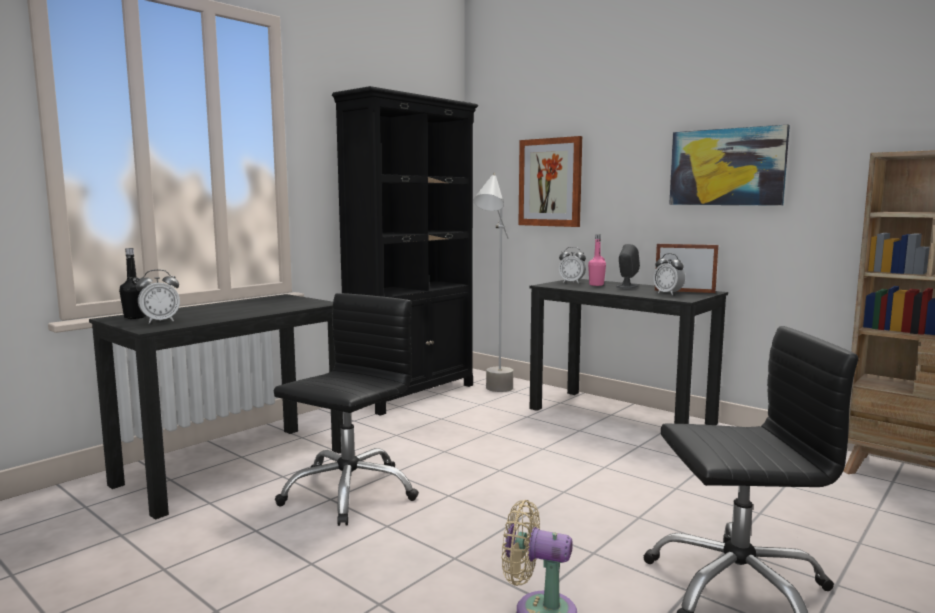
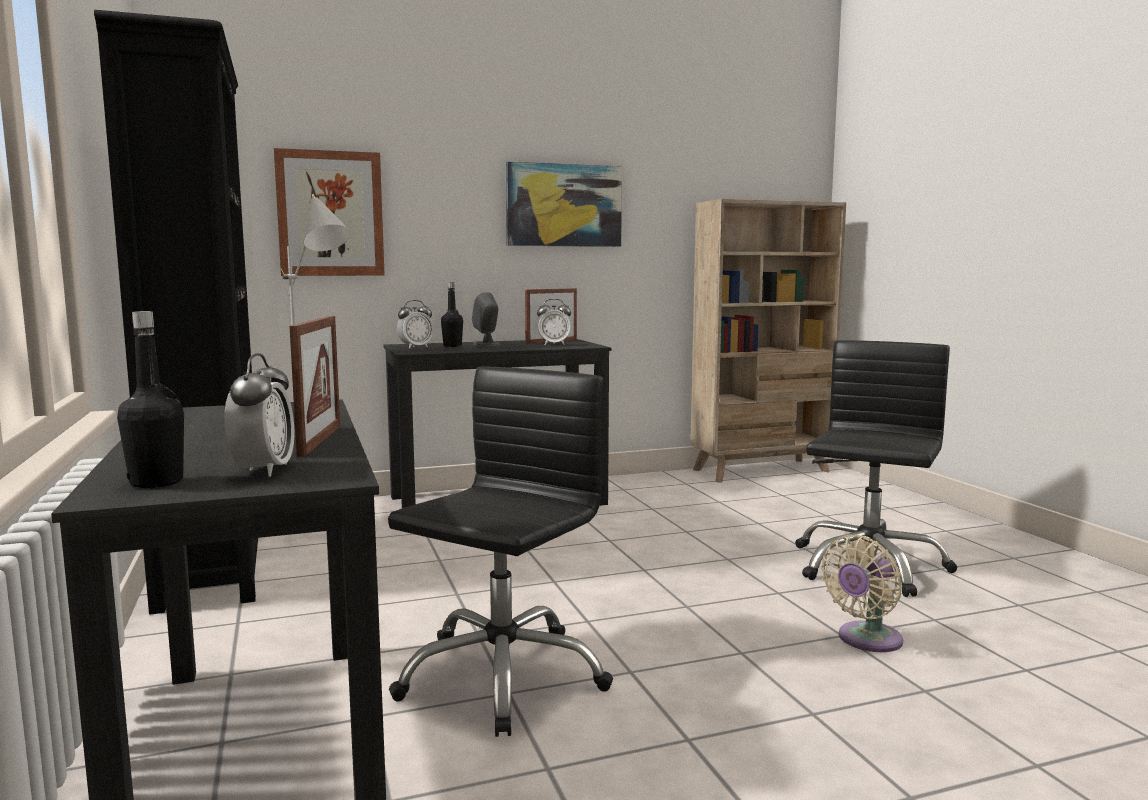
camera: 60 degrees left, 0 degrees up
(228, 316) = (320, 440): none -> picture frame
(349, 492) = (501, 676): black office chair -> black office chair turned 60 degrees clockwise
(596, 285) = (452, 346): pink bottle -> black bottle

